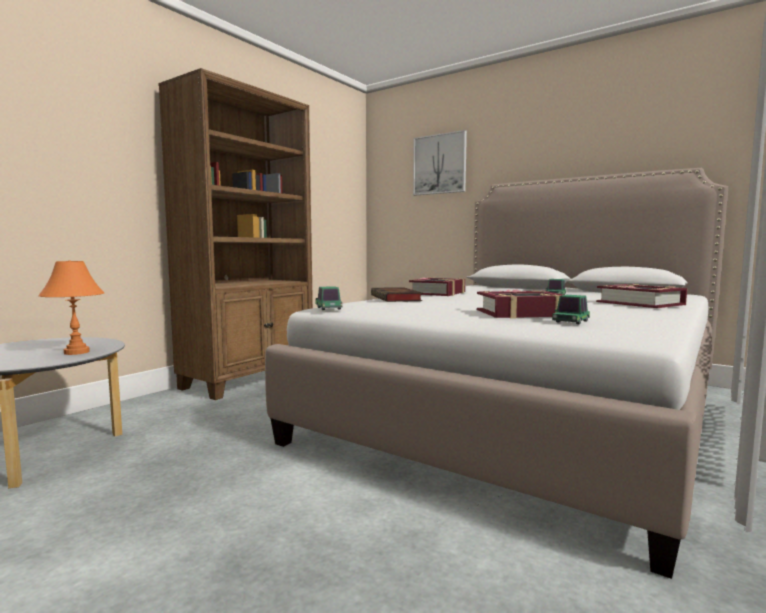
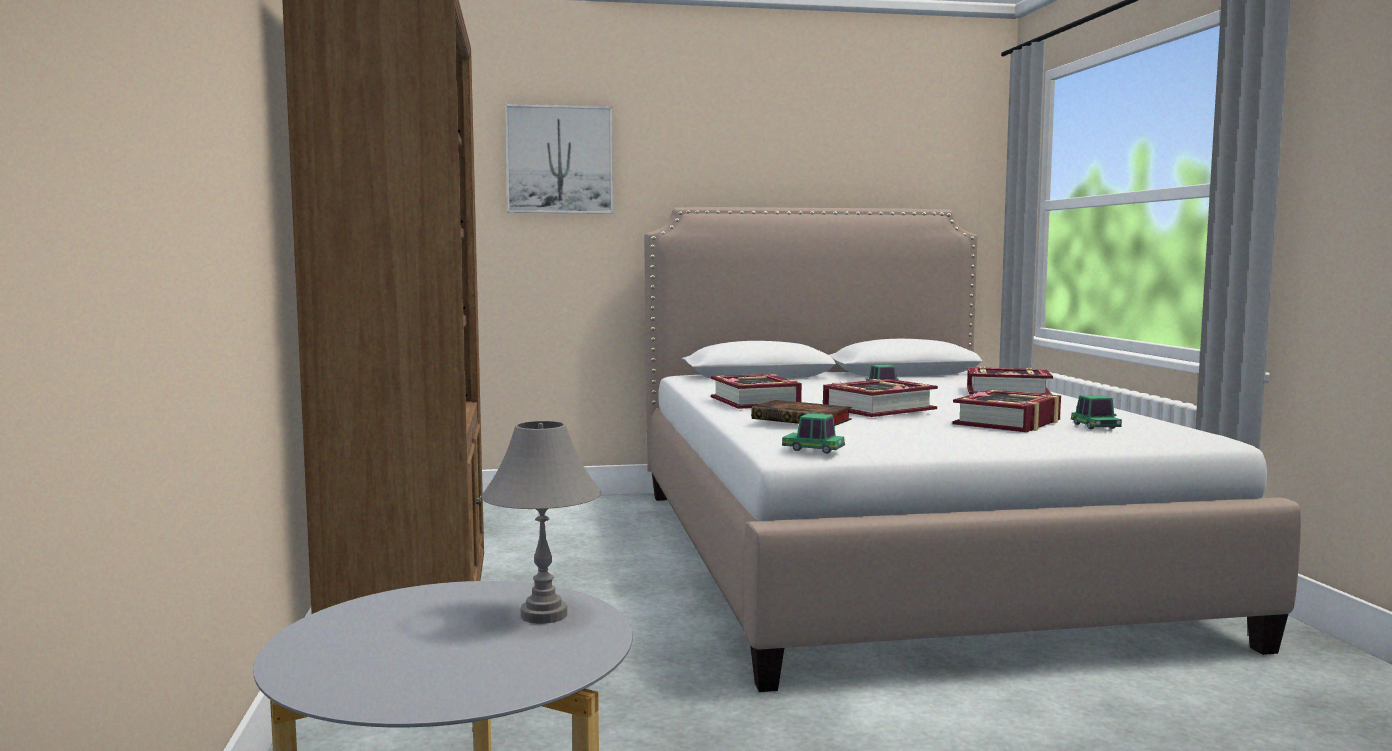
camera: 45 degrees left, 0 degrees up
(77, 352) = (545, 615): orange table lamp -> grey table lamp
(472, 299) = (878, 409): none -> book

